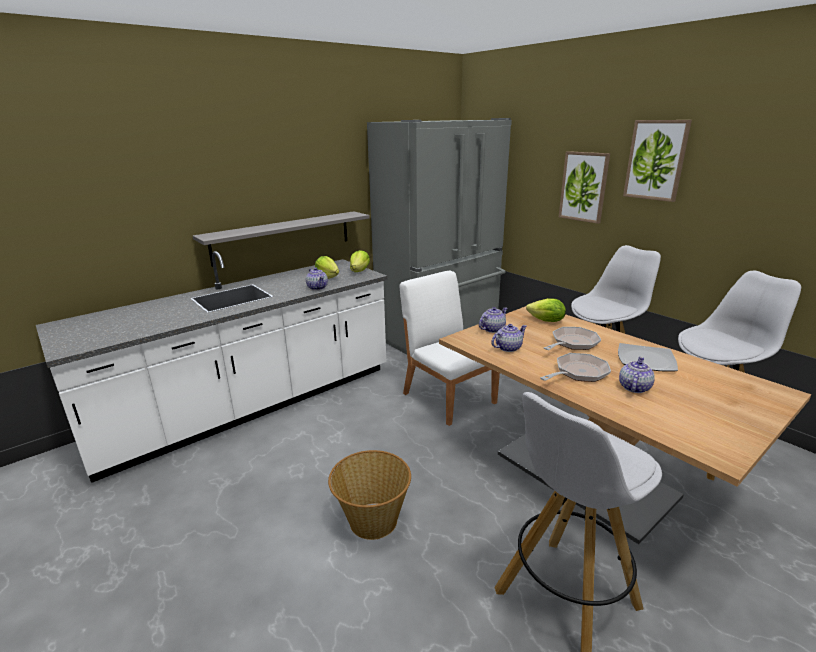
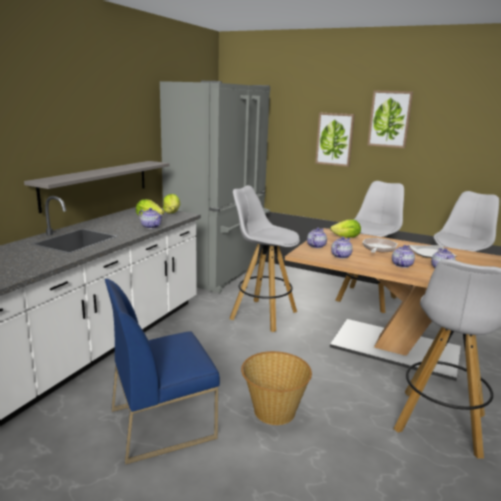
camera: 25 degrees left, 5 degrees down
(257, 501) = (163, 423): none -> blue chair
(448, 397) = (262, 315): white chair -> white stool
(578, 373) = (401, 265): frying pan -> teapot

